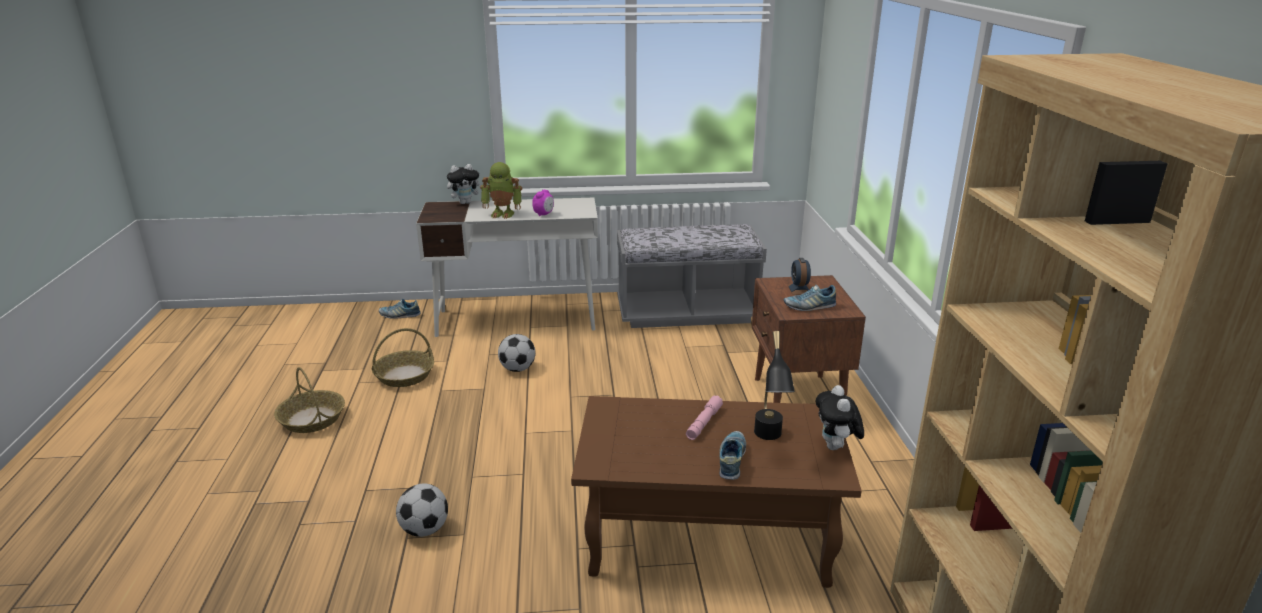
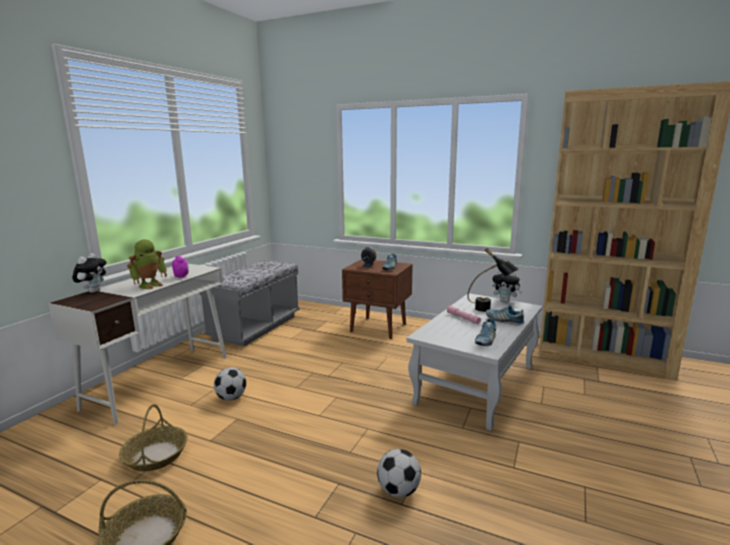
camera: 60 degrees left, 10 degrees down
(400, 315) = (38, 435): shoe -> shoe (485, 341)
(705, 536) = (476, 385): brown coffee table -> white coffee table

